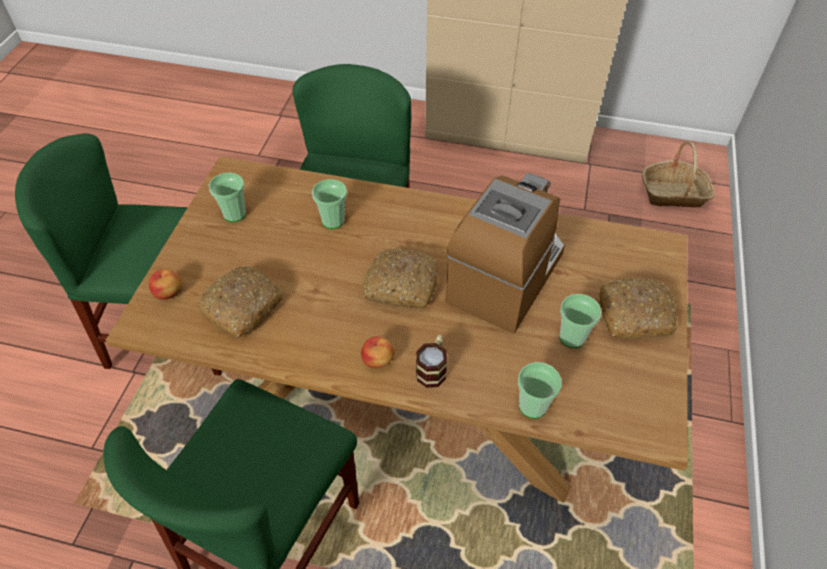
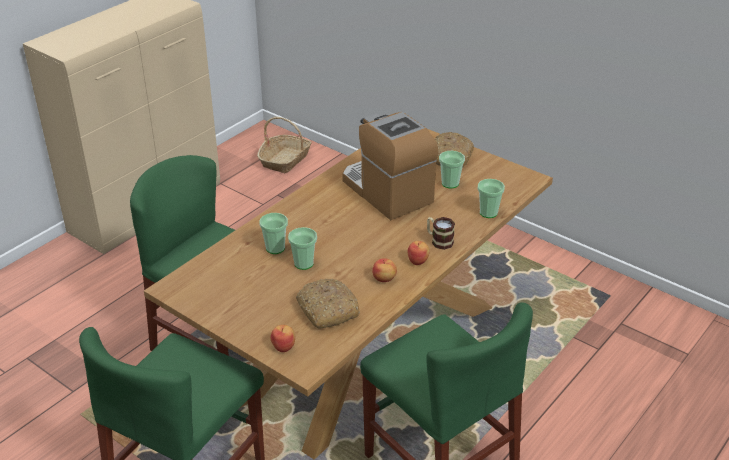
camera: 65 degrees left, 15 degrees down
(234, 214) = (224, 295): cup -> cup (303, 263)
(324, 339) = (384, 279): none -> apple
(400, 286) = (362, 235): bread -> none

